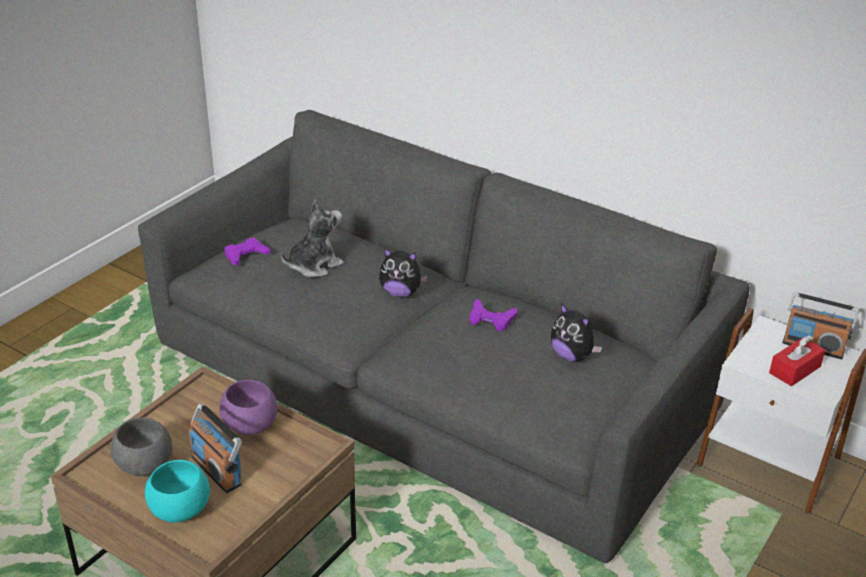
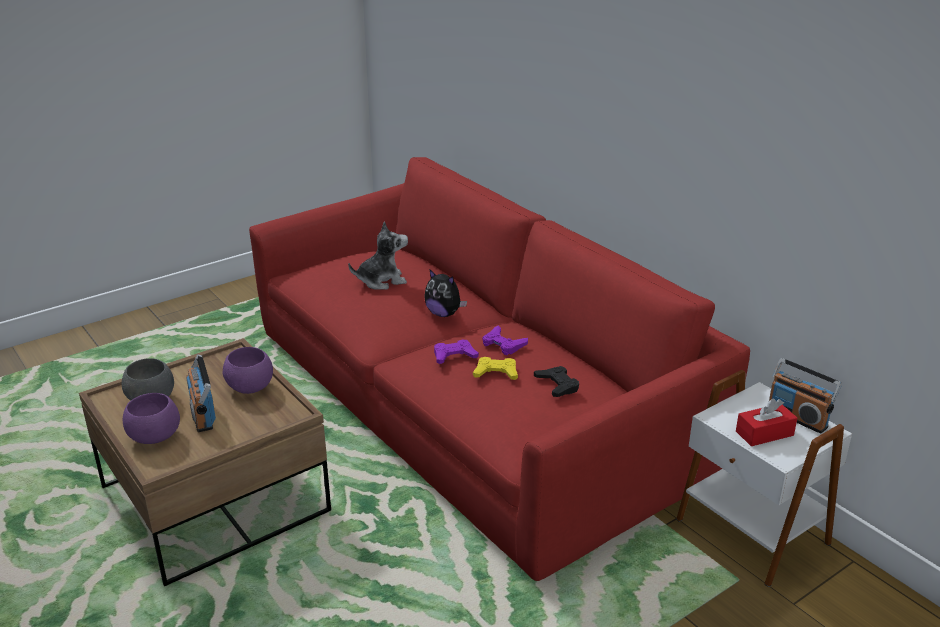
camera: 20 degrees right, 5 degrees down
(179, 510) = (154, 437): turquoise bowl -> purple bowl
(246, 255) = (332, 265): purple game controller -> purple game controller (454, 356)
(431, 378) = (470, 400): grey sofa -> red sofa
(504, 354) = (496, 373): none -> yellow game controller
(572, 356) = (557, 385): plush toy -> black game controller

